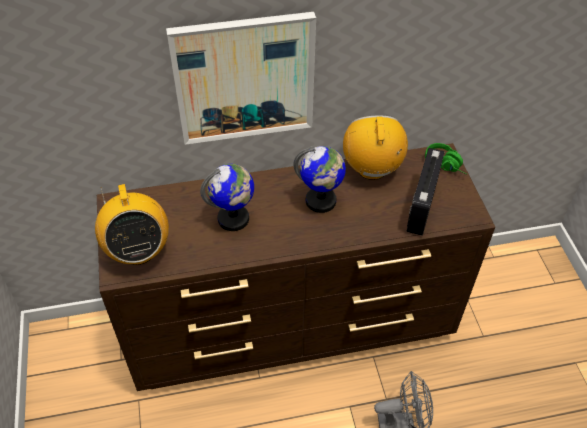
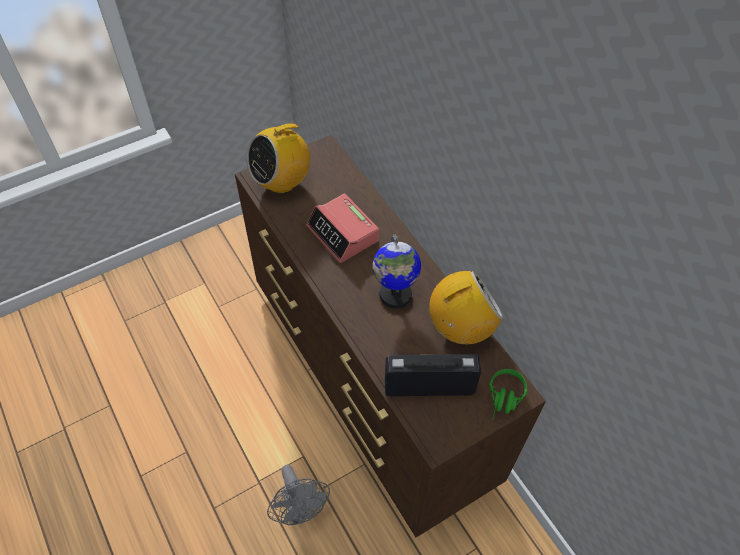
camera: 70 degrees right, 5 degrees up
(233, 219) = (343, 234): globe -> alarm clock
(244, 78) = (422, 143): picture -> none

